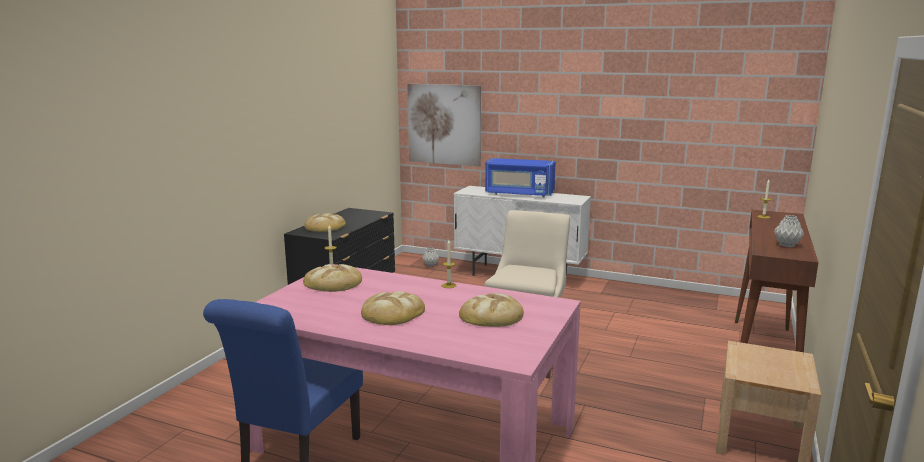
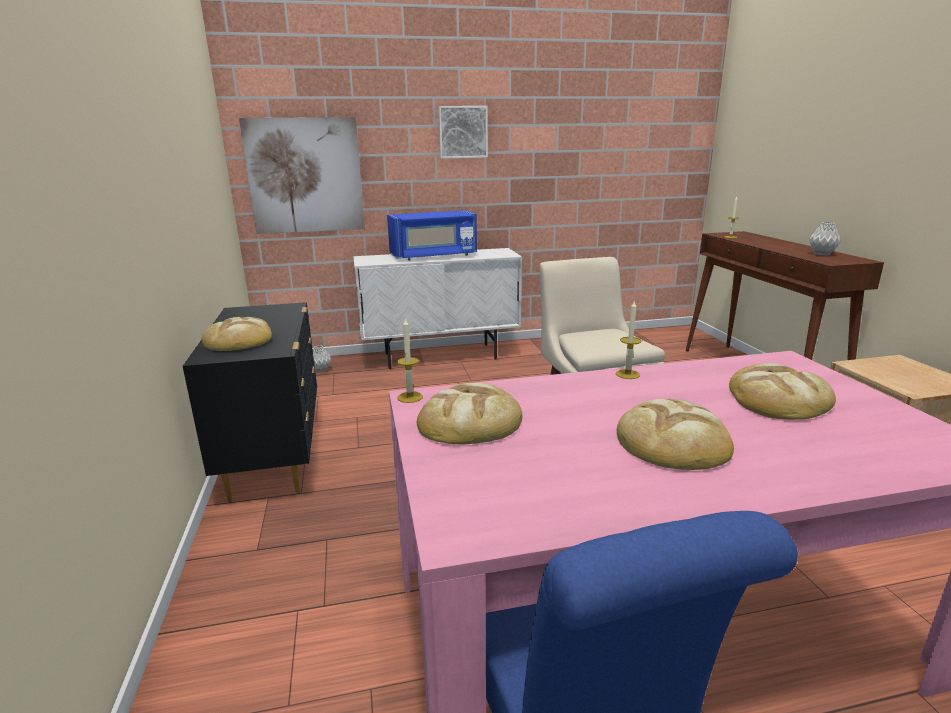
camera: 35 degrees left, 5 degrees up
(559, 99) = (462, 132): none -> picture

